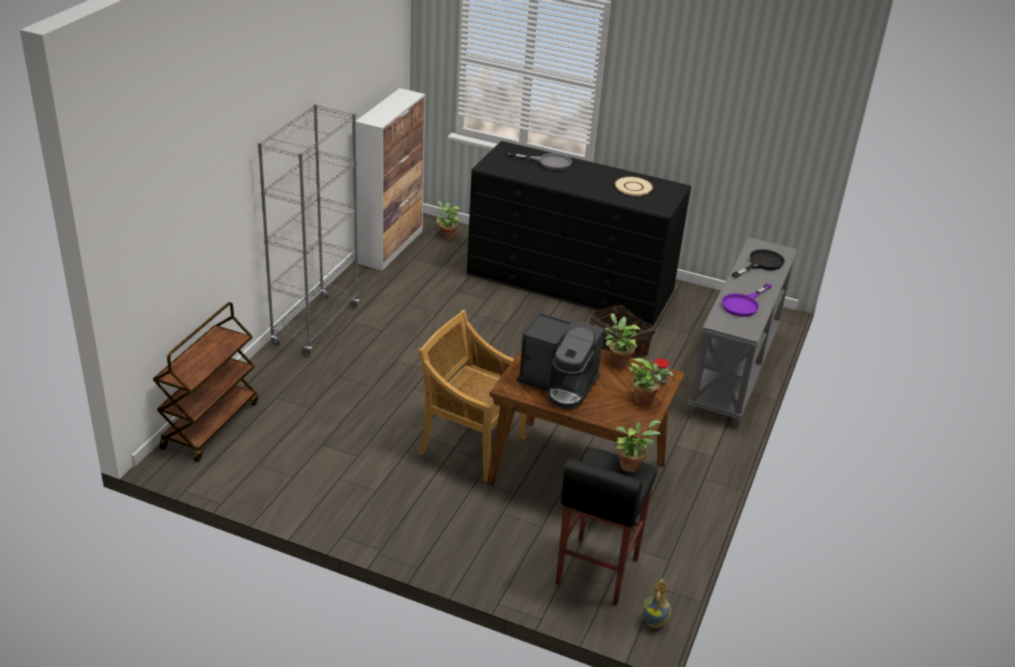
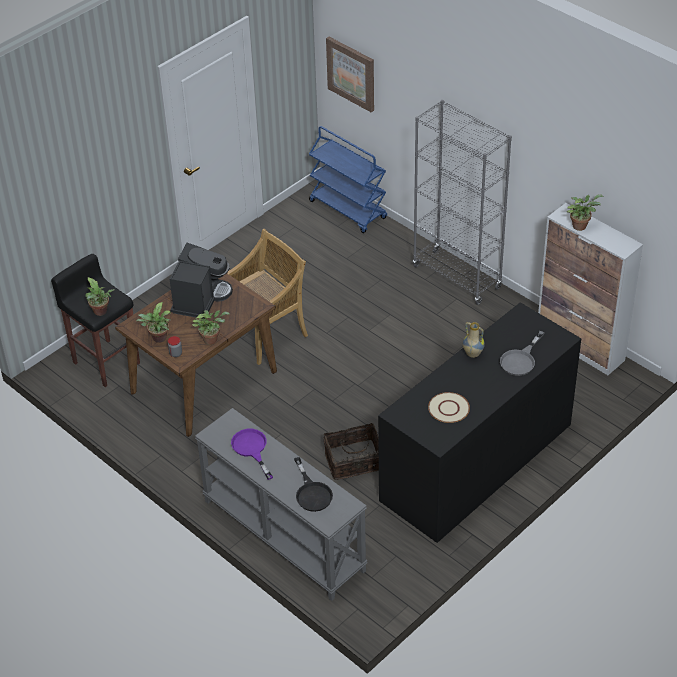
camera: 115 degrees right, 10 degrees up
(156, 248) = (351, 73): none -> picture
(210, 424) = (348, 210): brown cart -> blue cart
(446, 235) = (594, 391): potted plant -> potted plant (580, 225)
(559, 384) = (200, 299): coffee machine -> coffee machine turned 150 degrees clockwise
(655, 623) = (48, 376): vase -> vase (472, 354)

